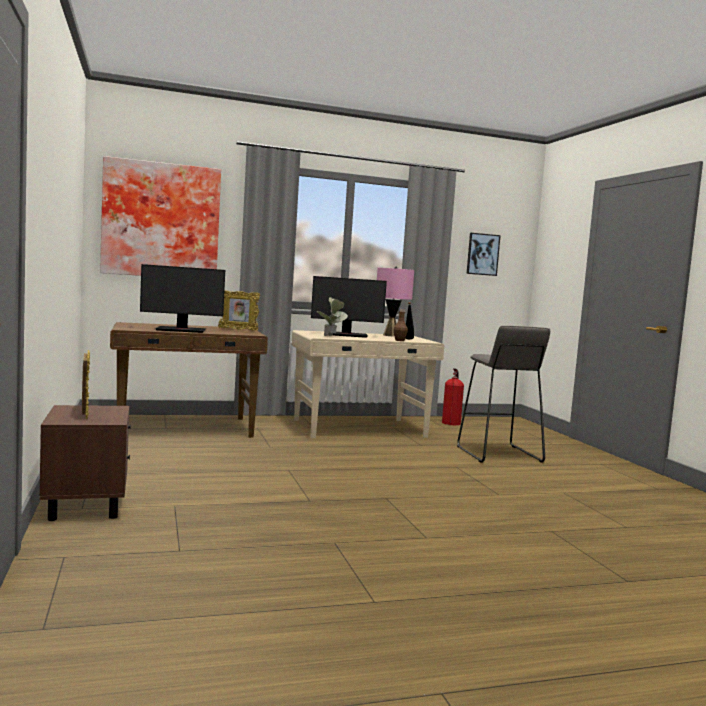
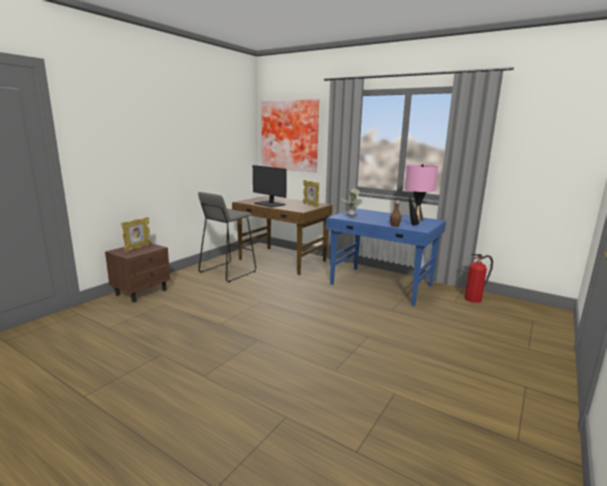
camera: 50 degrees right, 10 degrees up
(346, 335) = (373, 216): monitor -> none
(360, 429) = (381, 285): beige desk -> blue desk
(482, 254) = (538, 149): picture -> none
(498, 454) = (435, 338): grey stool -> grey stool (227, 272)

